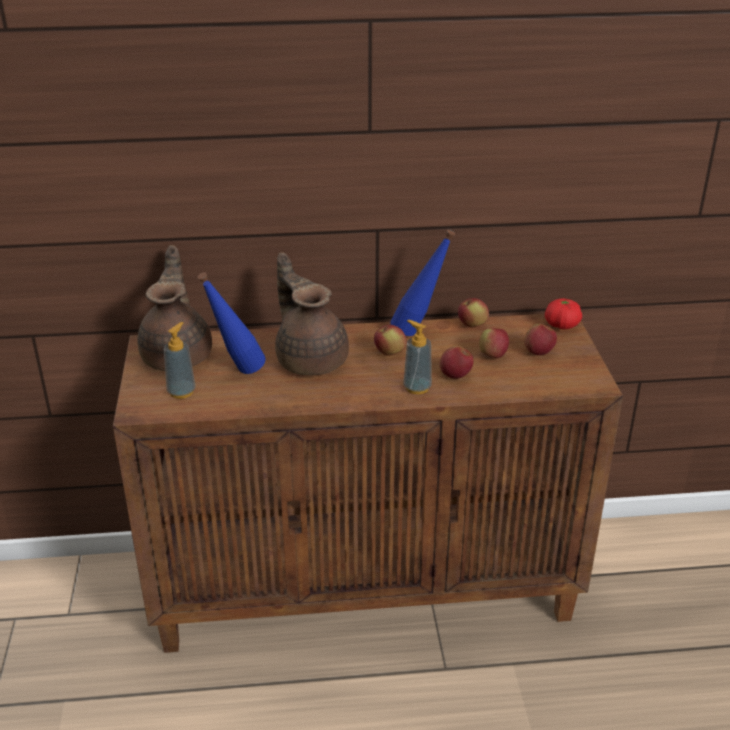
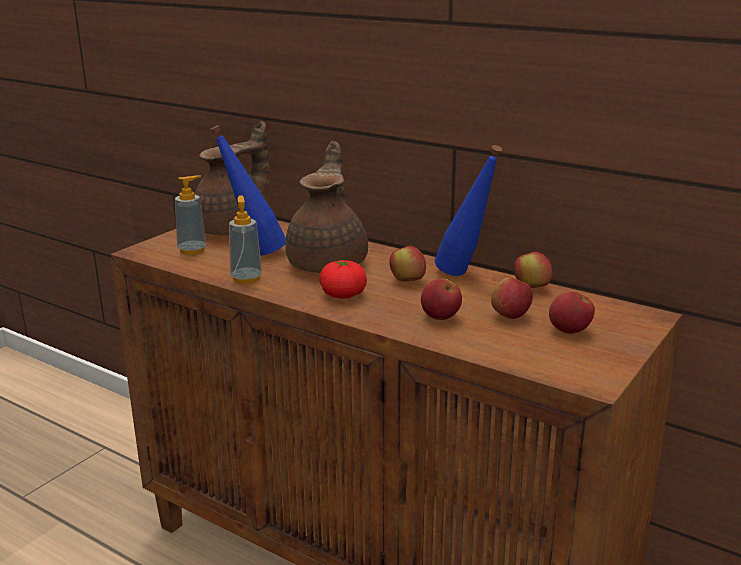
camera: 40 degrees right, 10 degrees down
(417, 388) = (384, 313): soap dispenser -> soap dispenser (246, 278)
(562, 325) = (641, 318): tomato -> tomato (343, 295)

